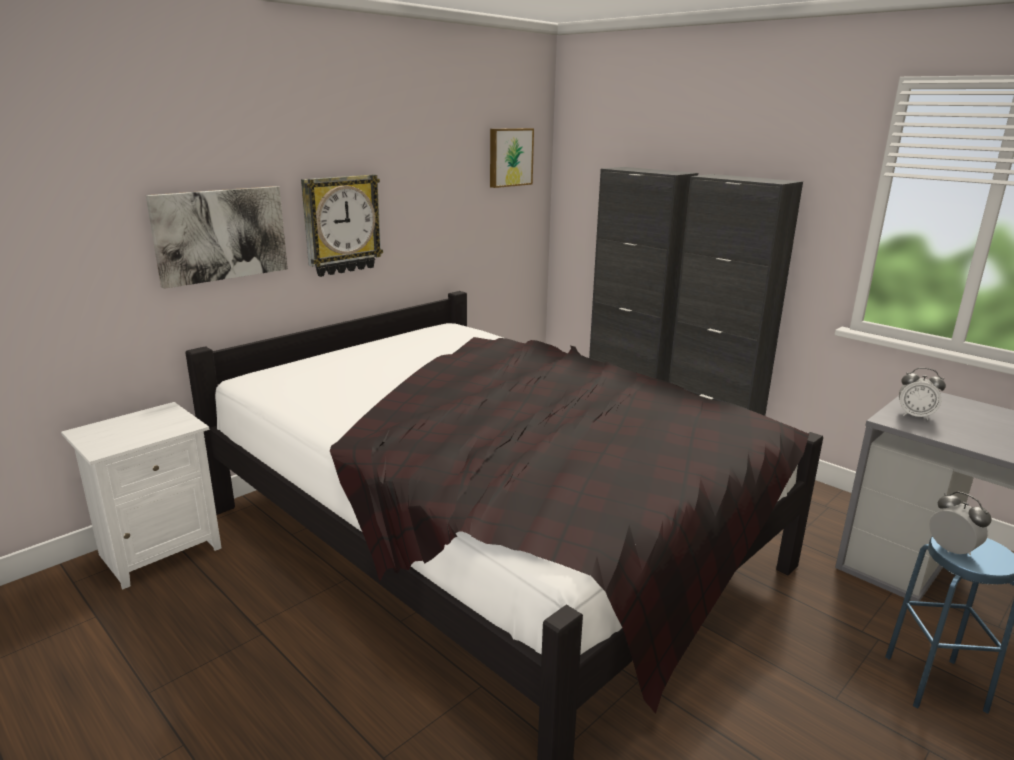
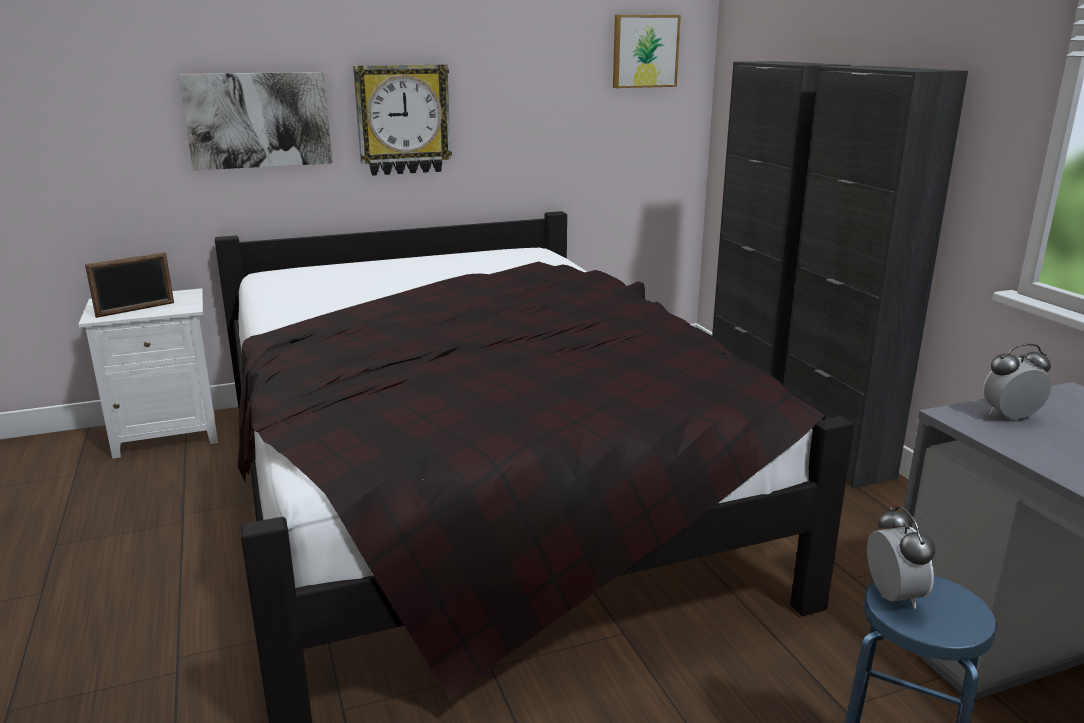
camera: 25 degrees right, 0 degrees up
(134, 435) = (136, 310): none -> picture frame
(915, 415) = (1010, 417): alarm clock -> alarm clock turned 120 degrees clockwise

